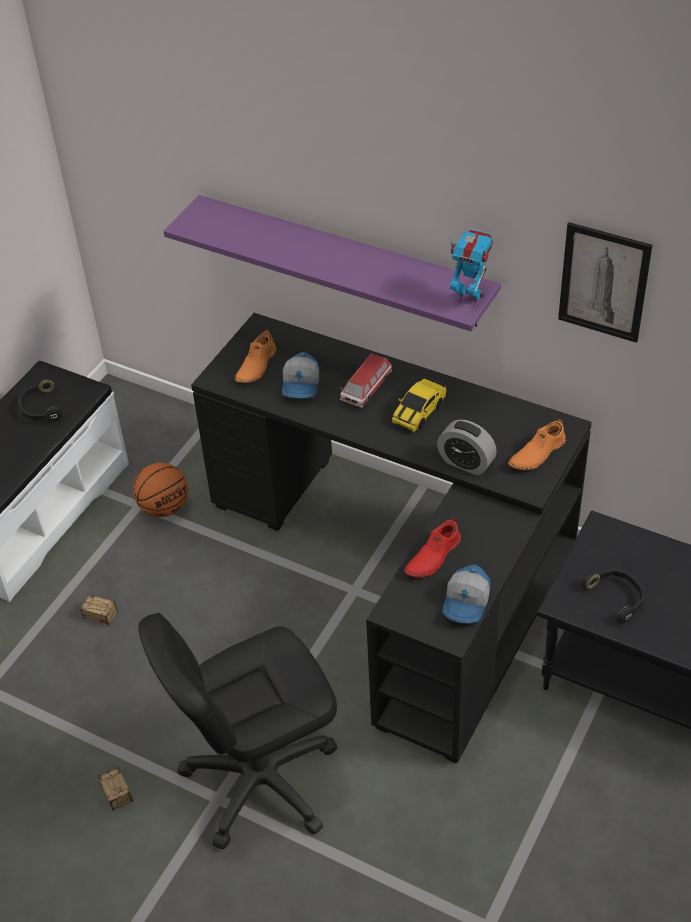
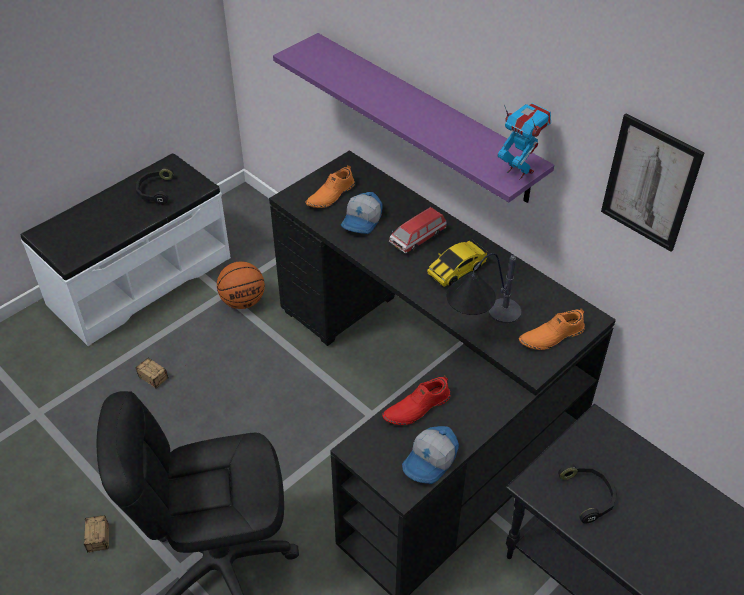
camera: 15 degrees right, 0 degrees up
(466, 463) = (481, 327): alarm clock -> table lamp

